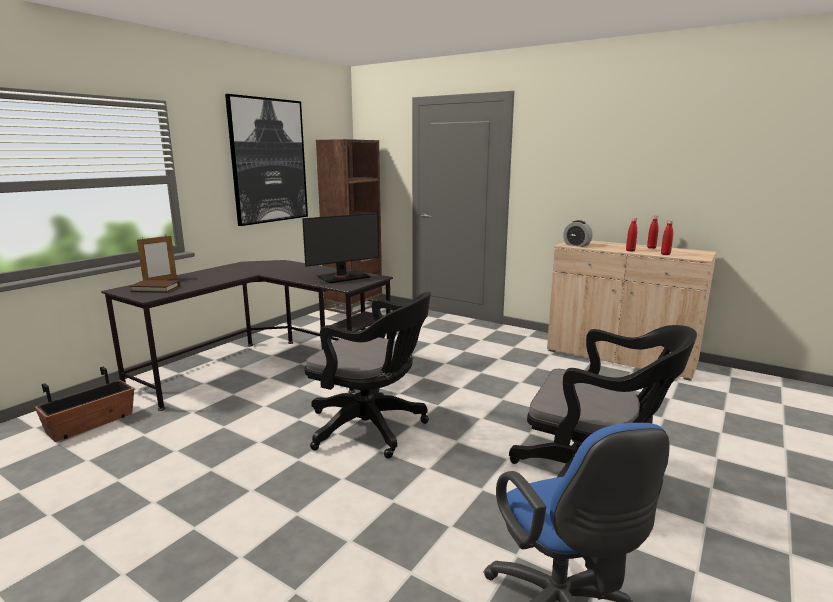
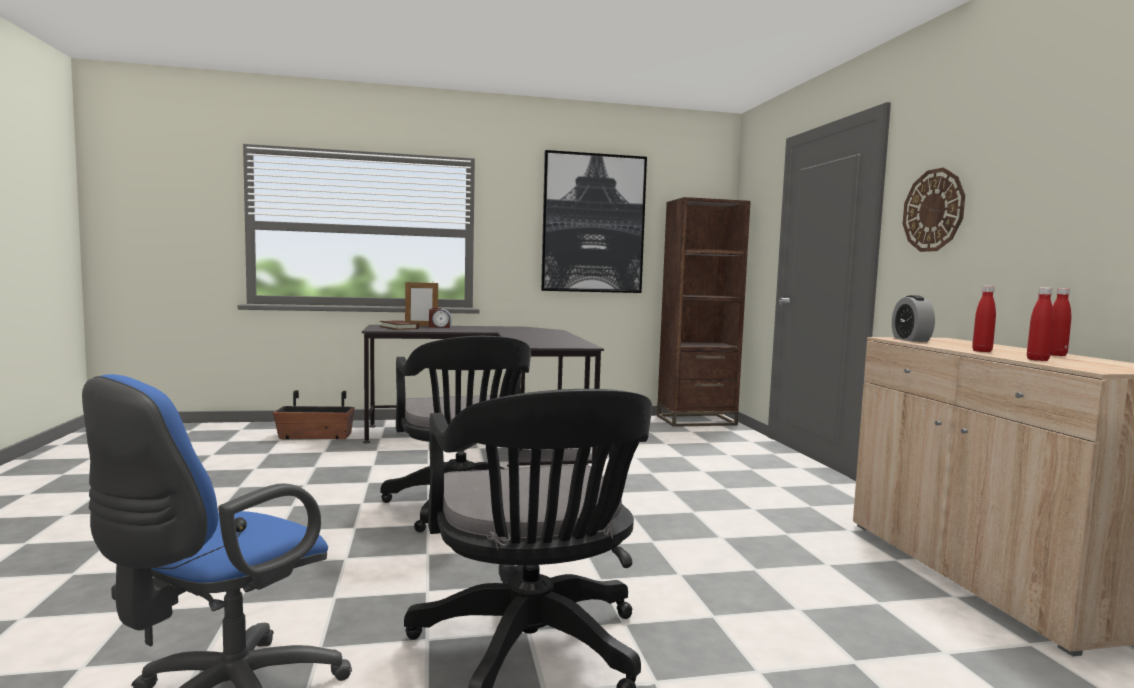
camera: 45 degrees right, 10 degrees down
(185, 279) = (440, 327): none -> alarm clock
(343, 277) = (556, 342): monitor -> none
(554, 165) = (933, 210): none -> wall clock

